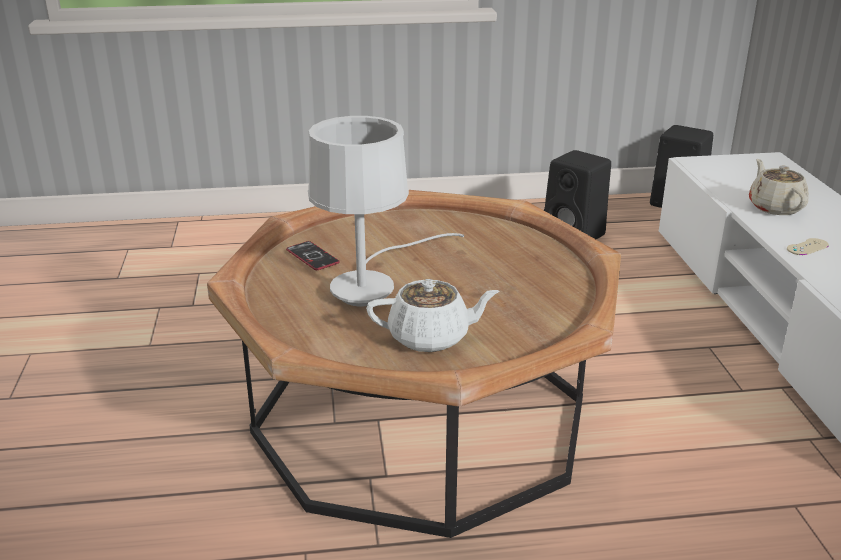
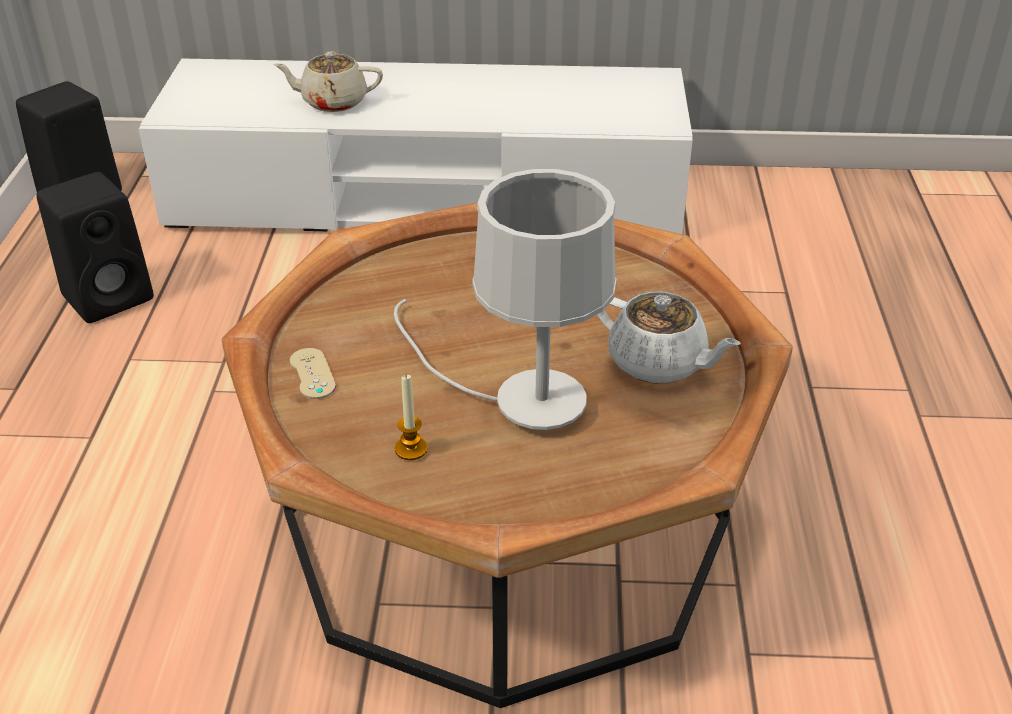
camera: 80 degrees left, 10 degrees up
(312, 257) = (411, 449): phone -> candle
(431, 337) = (658, 363): white teapot -> white teapot turned 120 degrees clockwise
(807, 247) = (437, 112): beige game controller -> beige game controller (312, 374)

